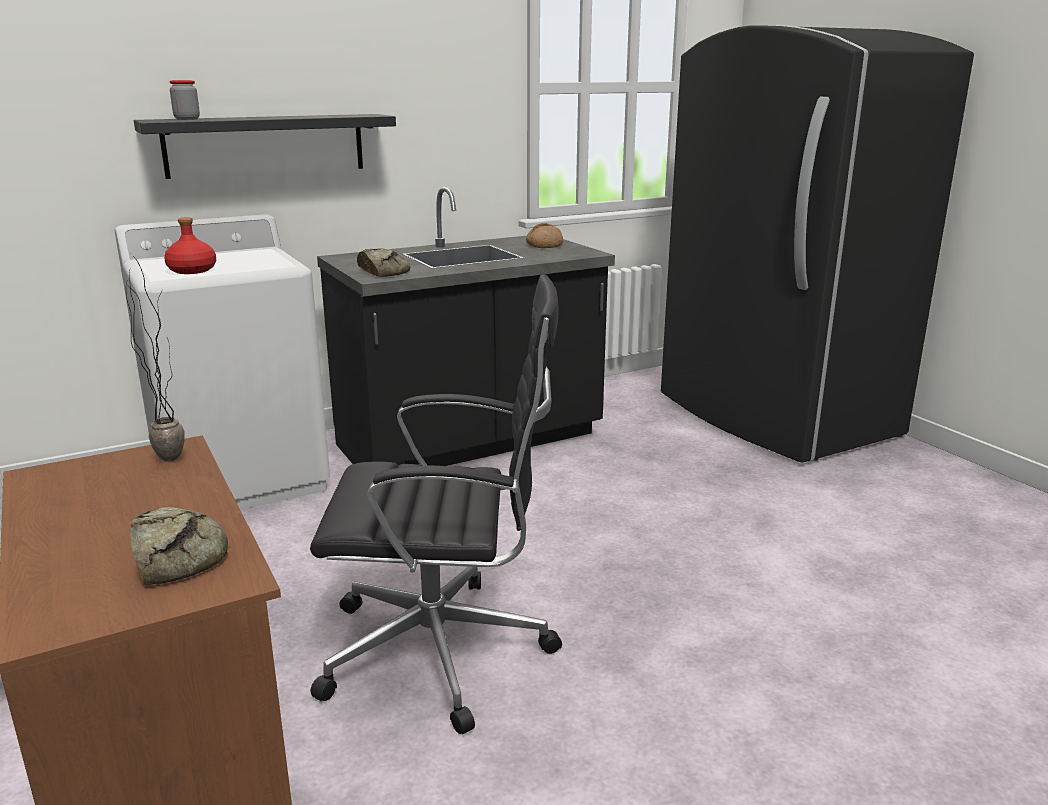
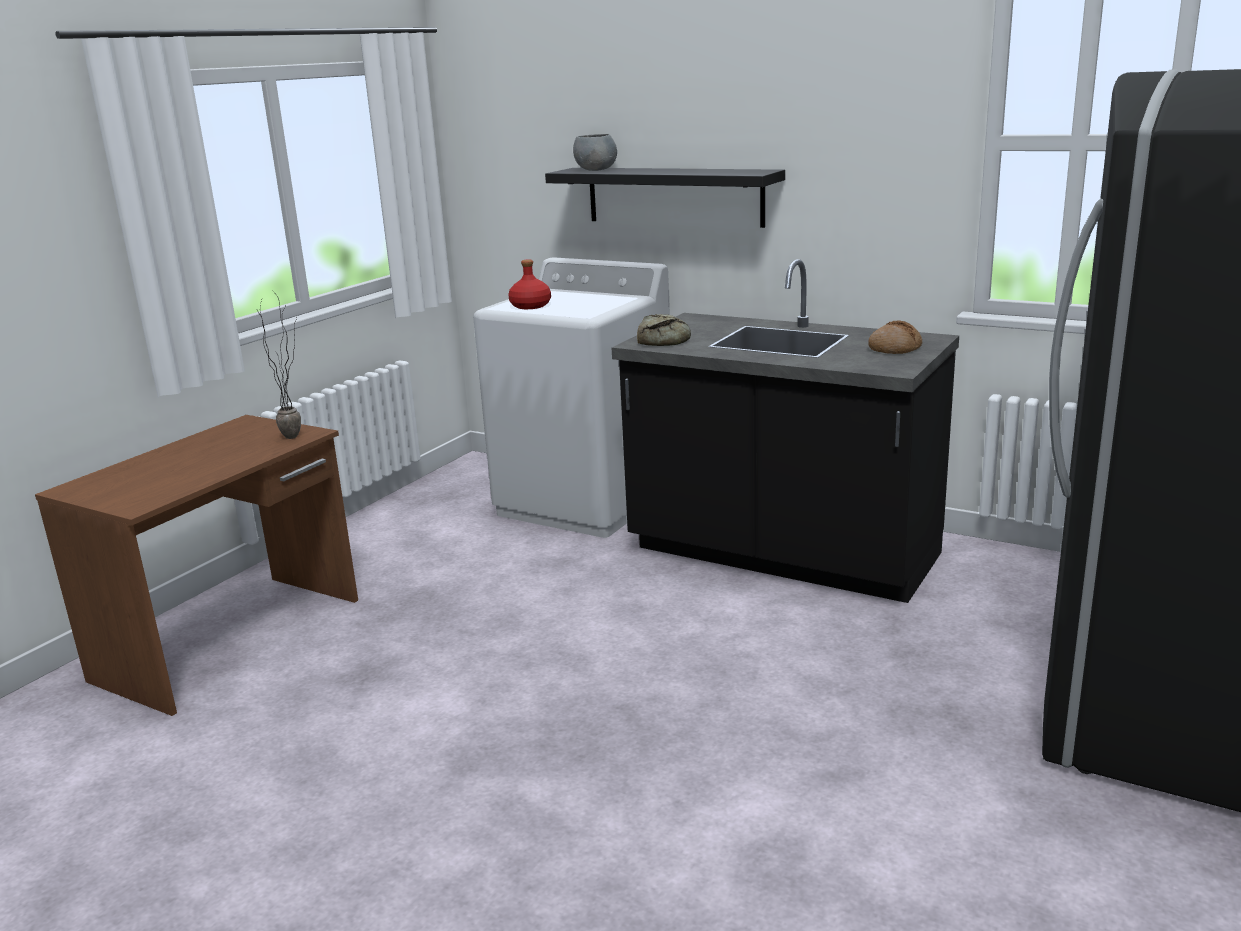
camera: 60 degrees right, 0 degrees up
(177, 555) = (159, 484): bread -> none
(187, 119) = (596, 170): jar -> grey bowl
(444, 651) = (418, 679): black office chair -> none

